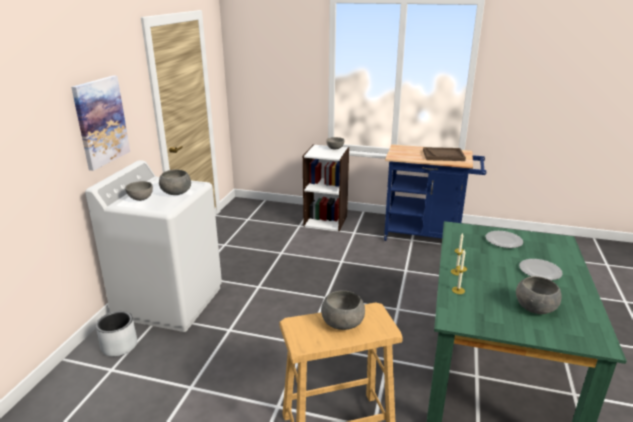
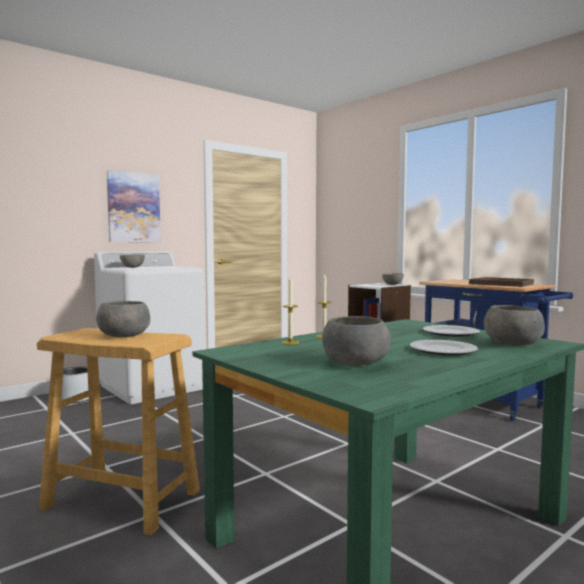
camera: 35 degrees right, 20 degrees down
(176, 192) = (163, 267): grey bowl -> grey bowl (513, 344)

